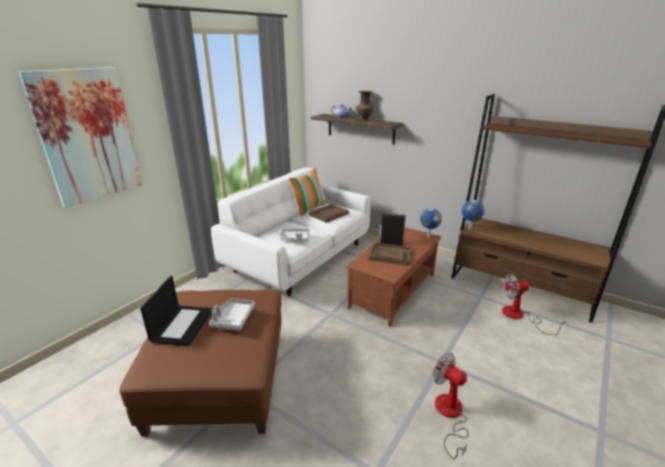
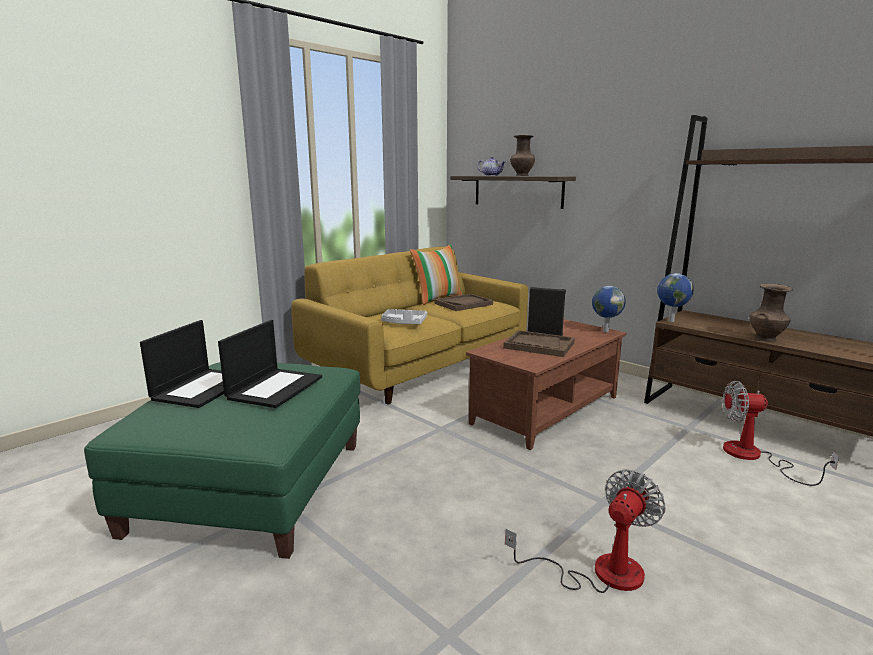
camera: 10 degrees right, 10 degrees down
(88, 136) = (138, 150): picture -> none
(219, 378) = (251, 485): brown ottoman -> green ottoman
(233, 319) = (275, 387): grey tray -> laptop
(300, 257) = (418, 365): white sofa -> yellow sofa
(449, 415) = (600, 572): fan -> fan turned 75 degrees clockwise
(527, 244) = (765, 339): none -> brown vase

